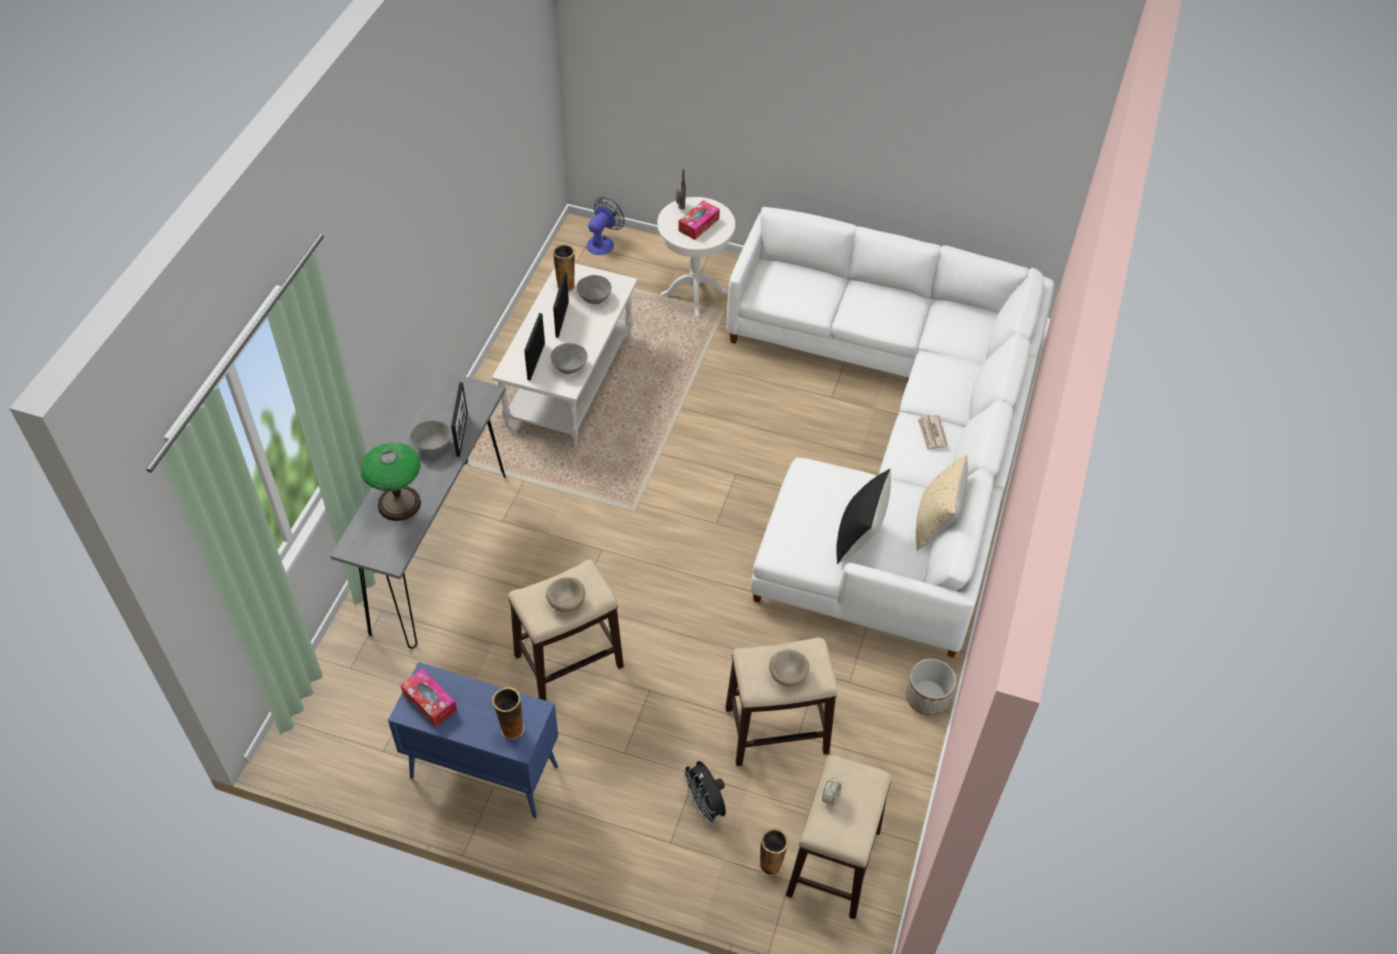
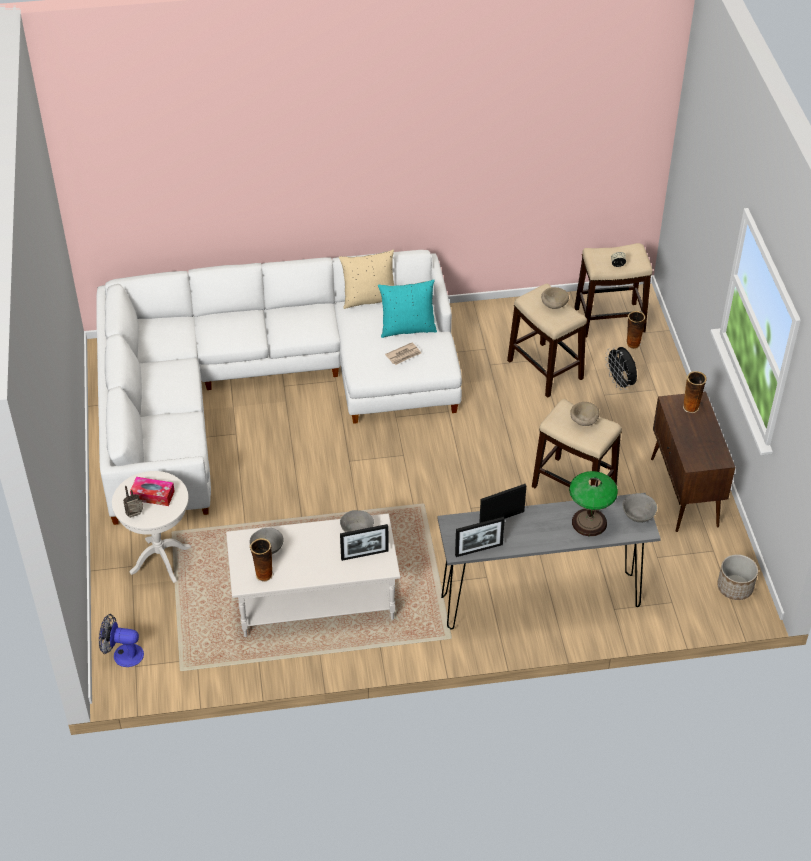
camera: 115 degrees left, 5 degrees down
(429, 701) = (706, 453): tissue box -> none
(433, 445) = (524, 530): grey bowl -> grey bowl (637, 515)
(482, 772) = (684, 493): blue cabinet -> brown cabinet
(562, 319) = (306, 559): picture frame -> picture frame (479, 550)
(704, 806) = (620, 383): black fan -> black fan turned 120 degrees clockwise
(859, 538) = (407, 328): black pillow -> turquoise pillow
(927, 698) = (470, 312): planter -> planter (735, 587)
(931, 433) = (287, 321): newspaper -> newspaper (403, 355)

